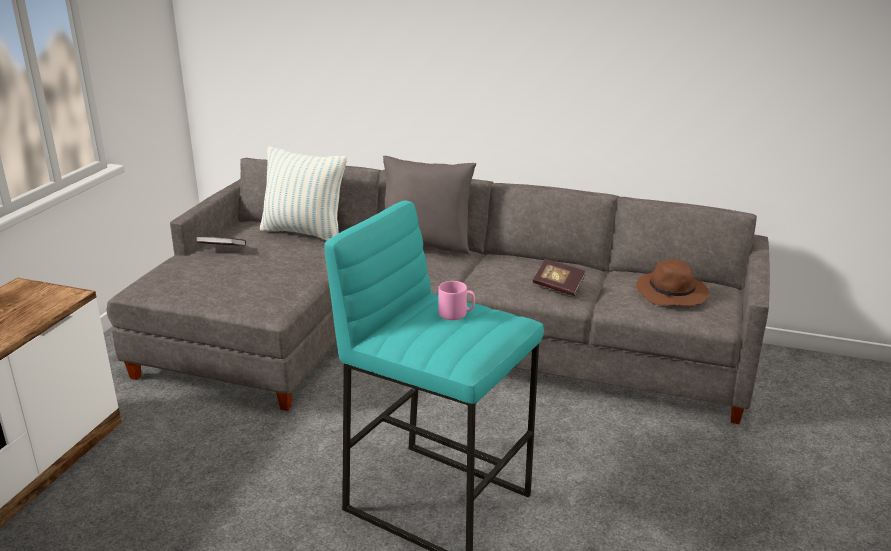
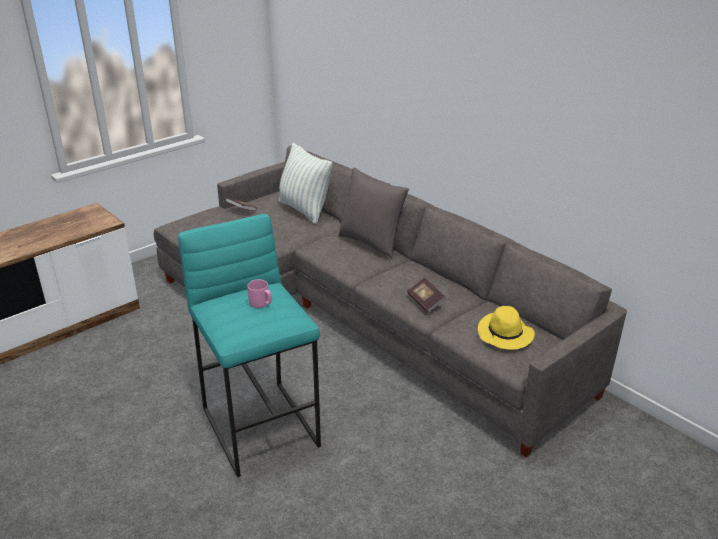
camera: 30 degrees right, 5 degrees up
(672, 294) = (505, 335): brown hat -> yellow hat

